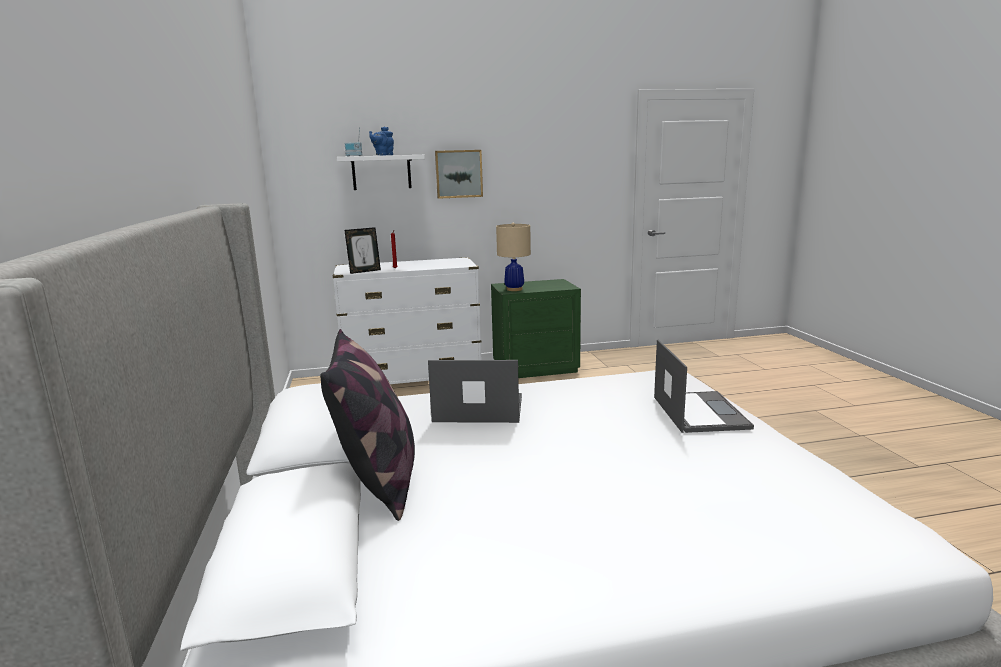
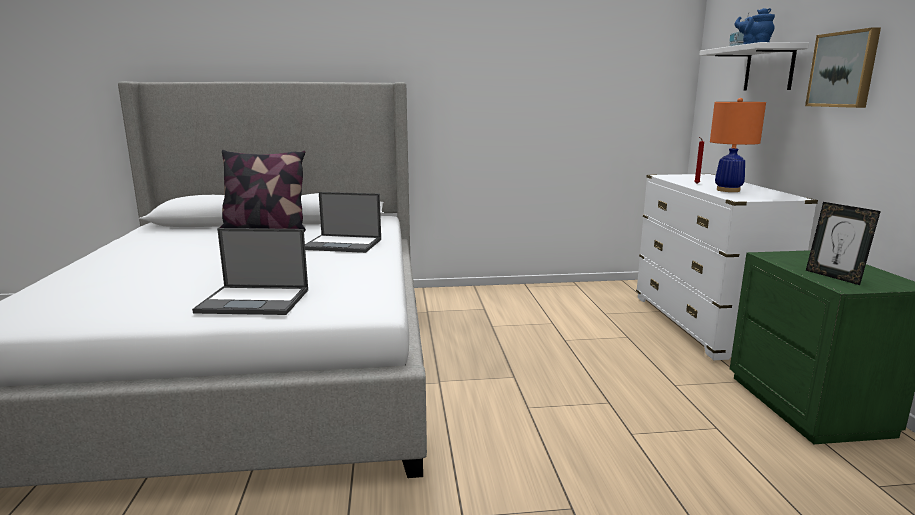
camera: 95 degrees right, 0 degrees up
(364, 271) = (672, 178): picture frame -> picture frame (834, 277)
(429, 265) = (728, 190): none -> orange table lamp
(477, 409) = (344, 244): laptop -> laptop turned 90 degrees clockwise
(514, 289) = (789, 258): beige table lamp -> none

